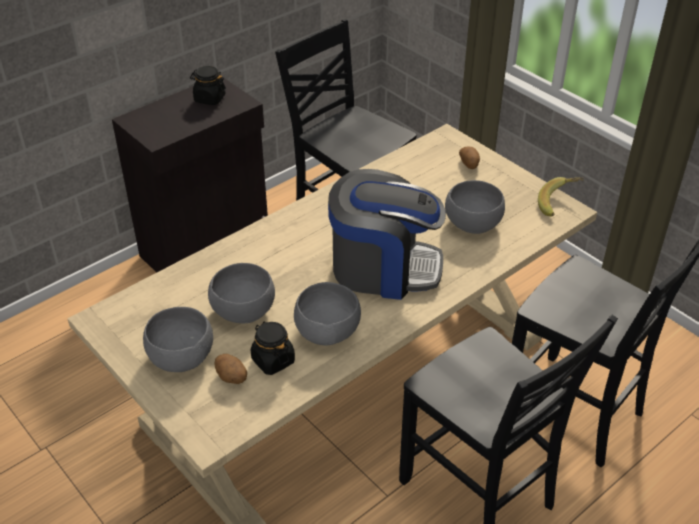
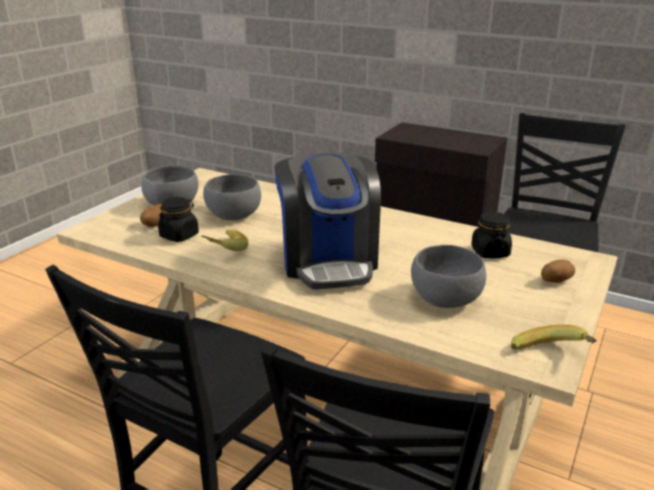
camera: 70 degrees right, 15 degrees down
(209, 98) = (468, 140): black jar -> black jar (490, 252)
(327, 331) = (224, 250): grey bowl -> banana

